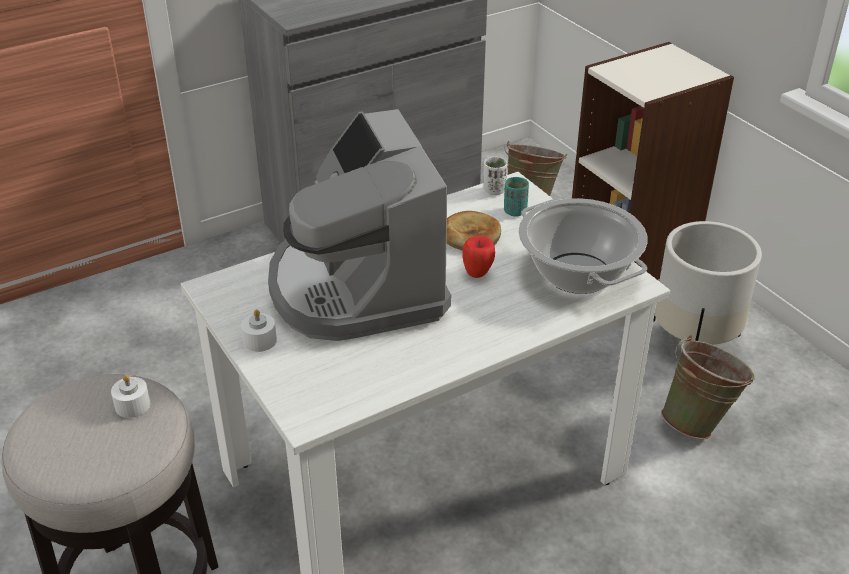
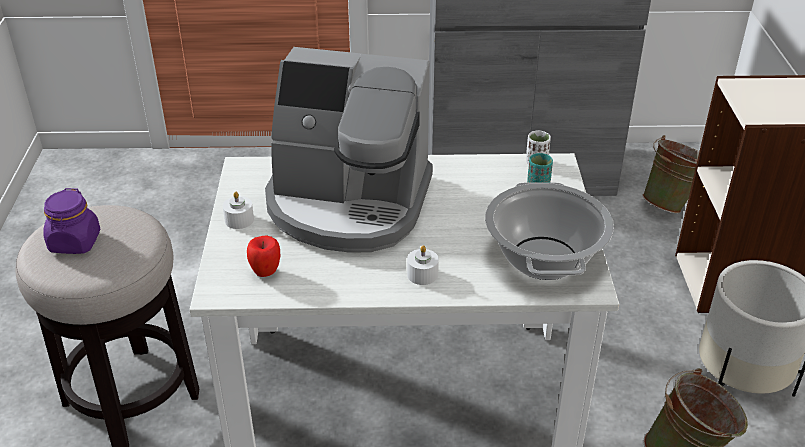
camera: 30 degrees right, 0 degrees up
(77, 434) = (75, 242): none -> purple jar
(132, 405) = (126, 236): white candle -> white candle (422, 274)
(357, 286) = (348, 204): coffee machine -> coffee machine turned 90 degrees counterclockwise
(470, 235) = (479, 194): bread -> none
(477, 274) = (455, 228): apple -> apple (265, 273)

